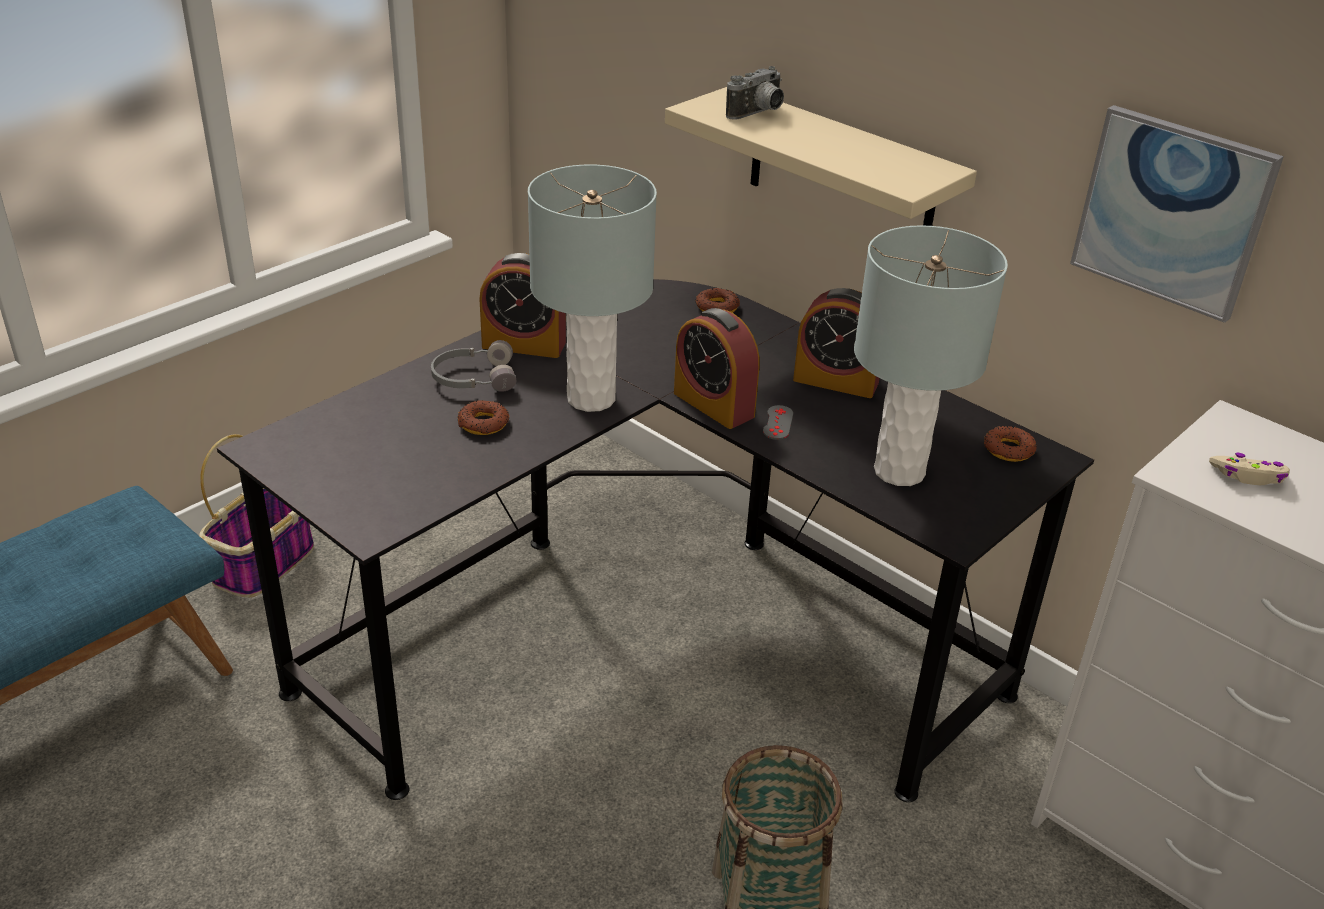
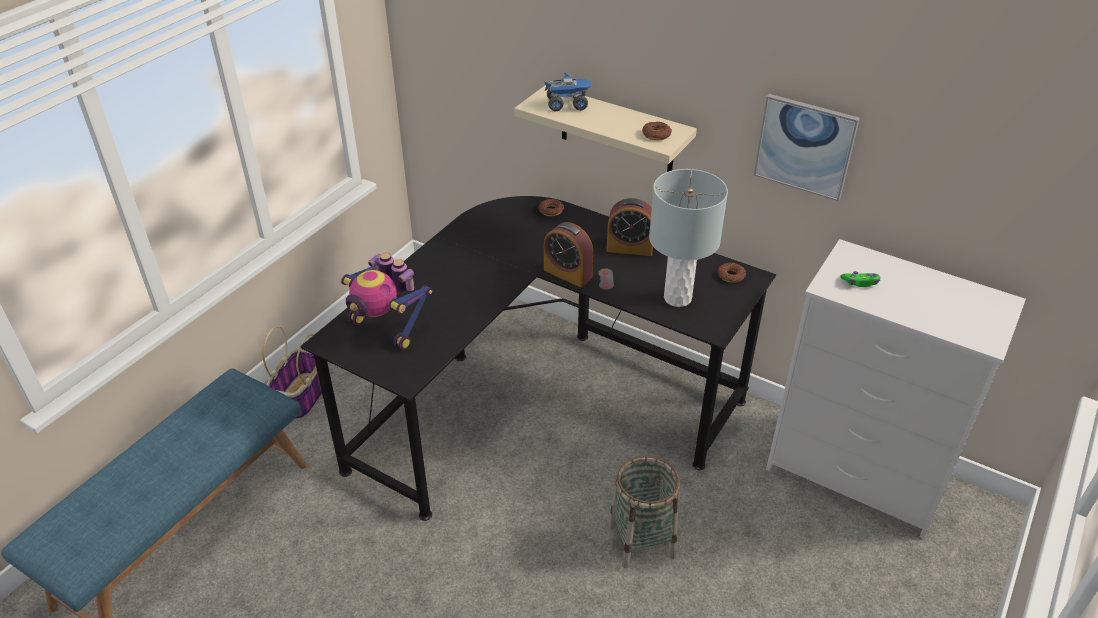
camera: 10 degrees left, 5 degrees up
(371, 442) = (387, 328): none -> toy robot
(473, 378) = (429, 278): grey headphones -> none
(483, 424) = (445, 306): donut -> donut (656, 134)
(524, 344) = (449, 252): alarm clock -> none
(591, 398) = (499, 280): grey table lamp -> none
(758, 114) = (567, 104): camera -> toy truck
(1248, 476) = (860, 282): beige game controller -> green game controller

